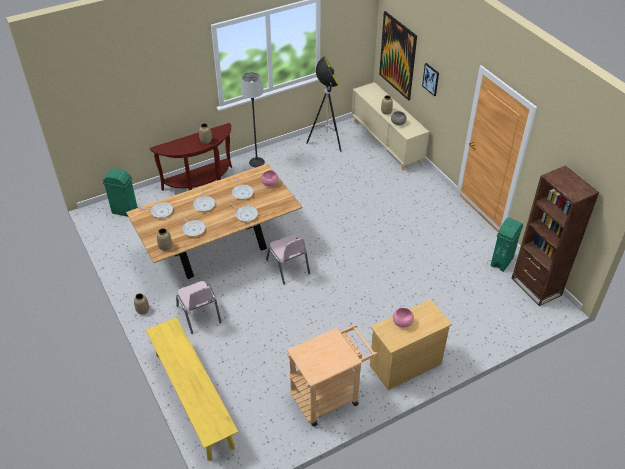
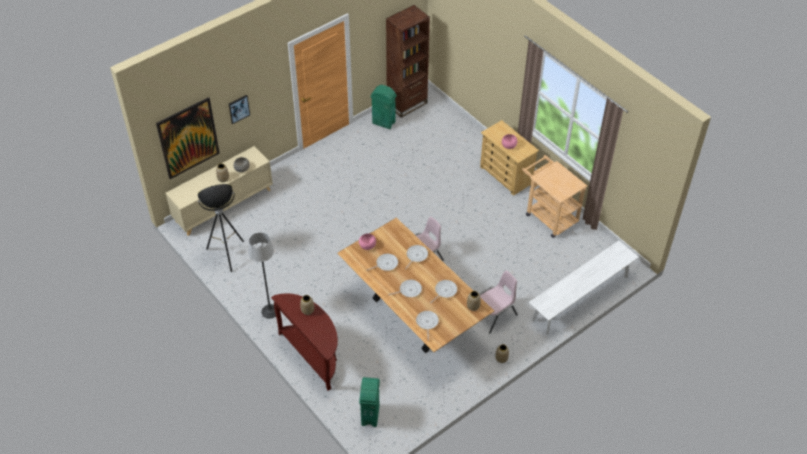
camera: 100 degrees left, 5 degrees up
(193, 399) = (580, 298): yellow bench -> white bench

